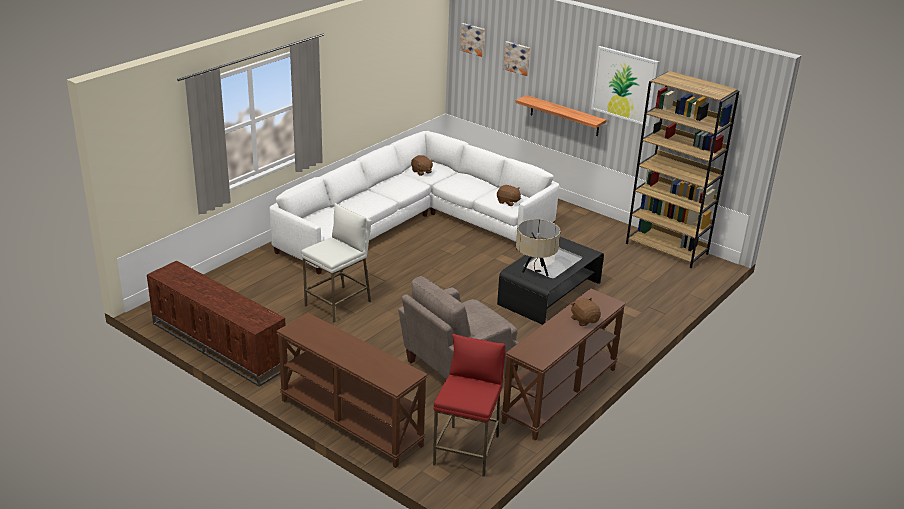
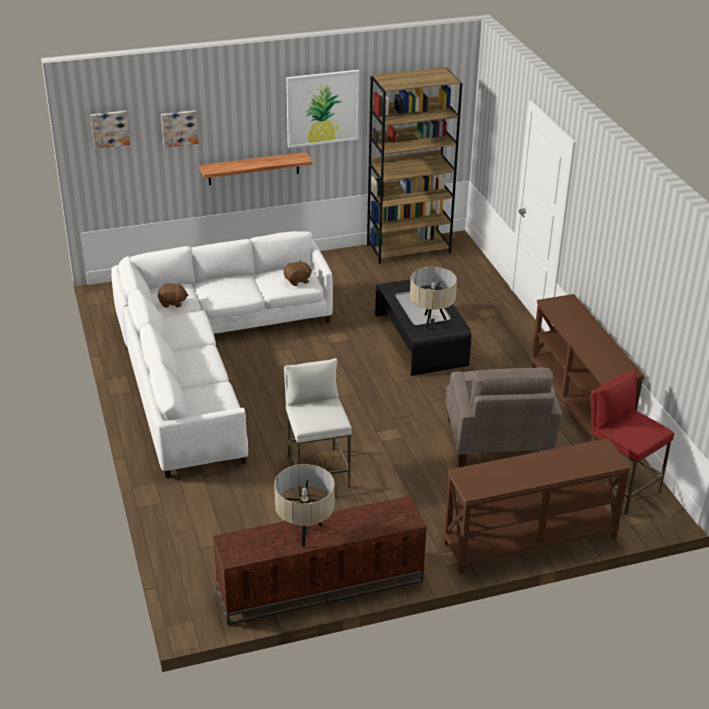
camera: 55 degrees left, 5 degrees up
(204, 290) = (305, 535): none -> beige table lamp
(584, 320) = (585, 324): brown plush toy -> none

